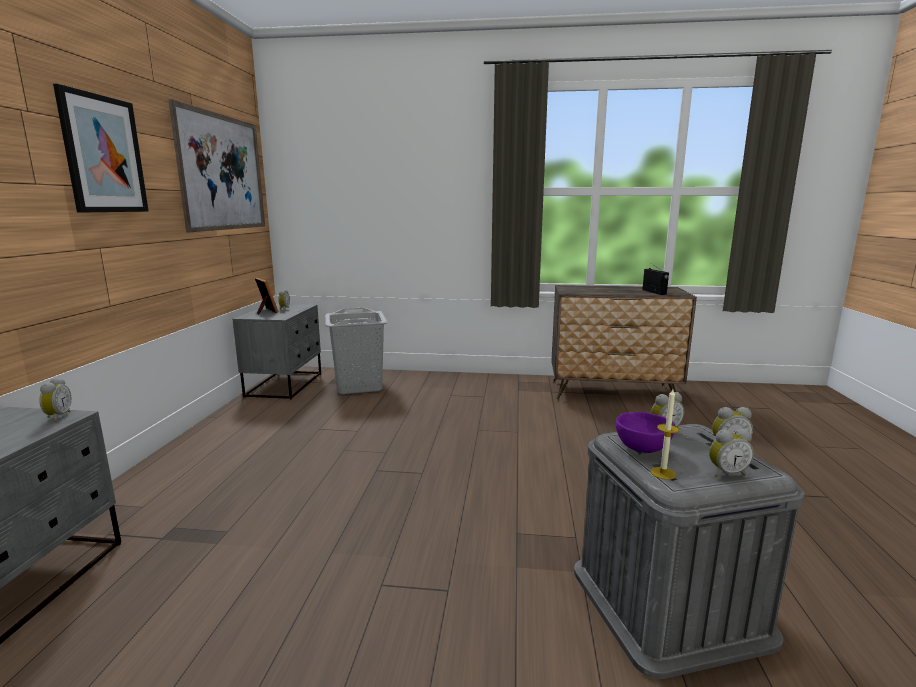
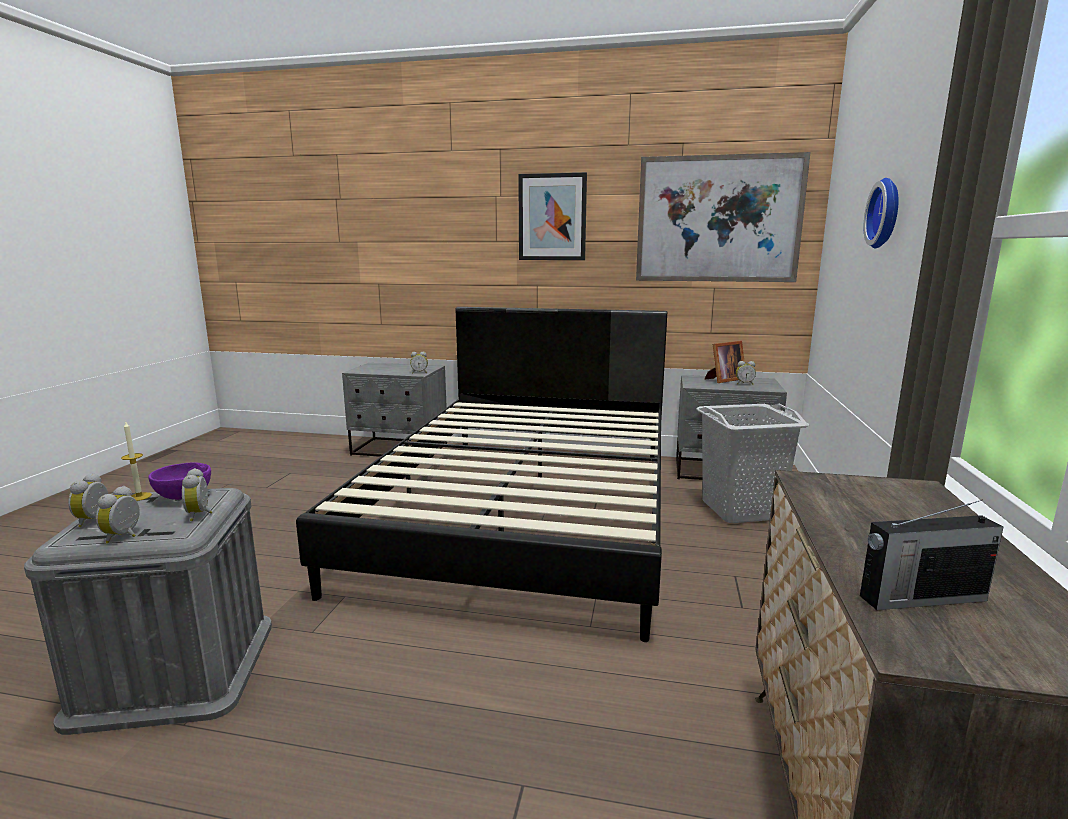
camera: 95 degrees right, 0 degrees up
(341, 458) = (527, 511): none -> black bed
(401, 180) = (887, 213): none -> wall clock

